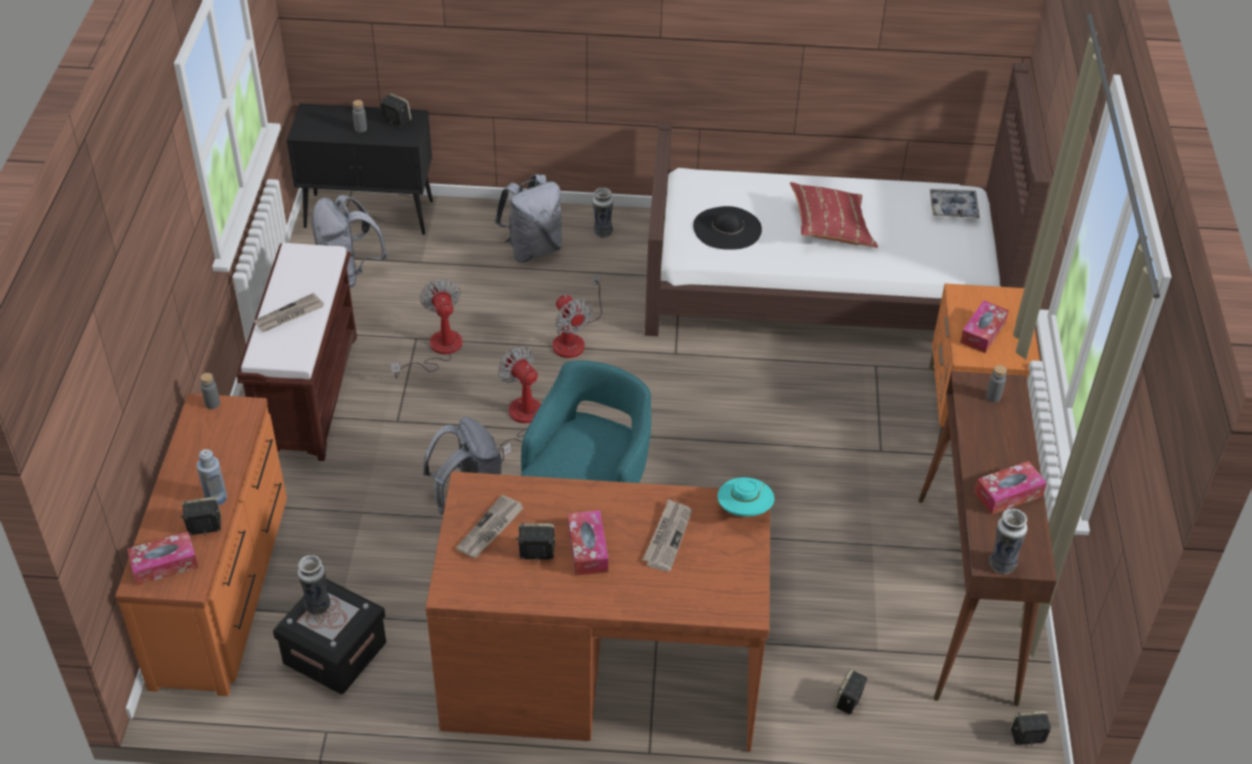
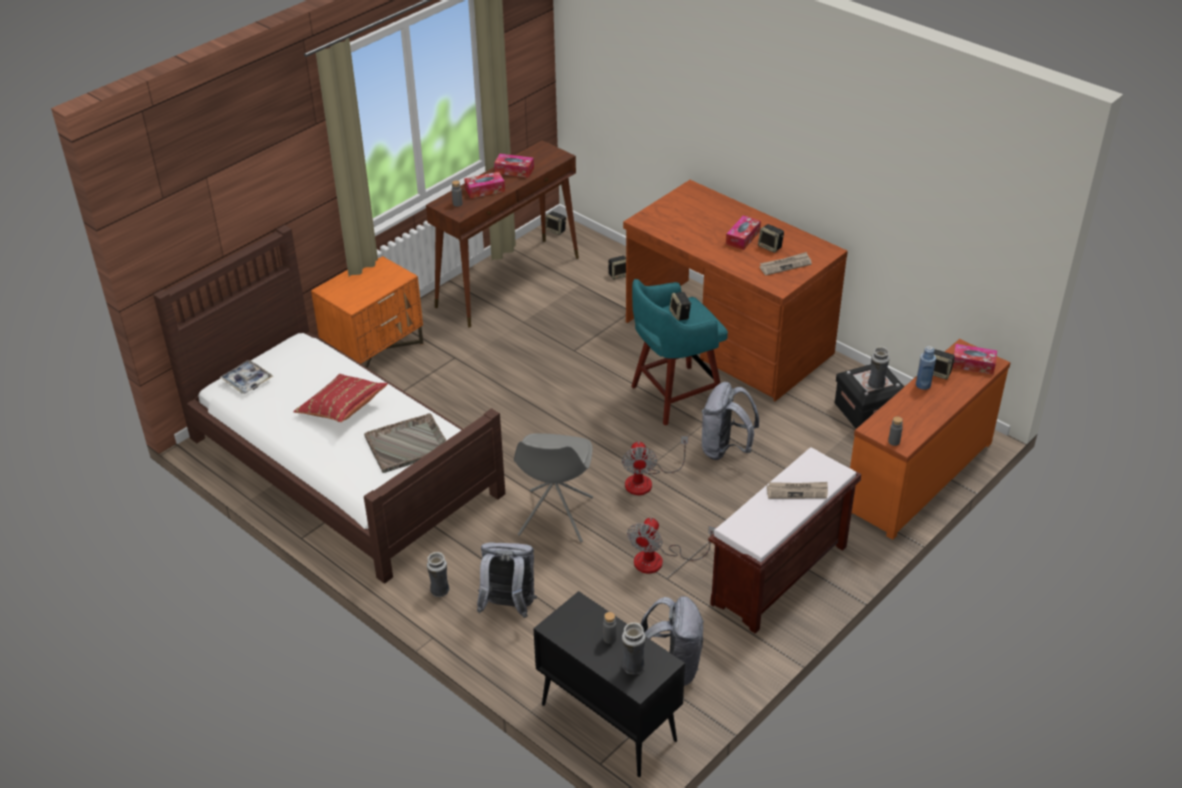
camera: 140 degrees left, 5 degrees down
(396, 120) = (571, 630): speaker -> speaker (680, 315)
(573, 338) = (555, 517): fan -> grey chair
(667, 537) = (697, 226): newspaper -> none
(727, 228) = (408, 444): black hat -> grey tray
(744, 511) = (646, 219): turquoise hat -> none
(982, 333) = (375, 282): tissue box -> tissue box (485, 190)
(1001, 564) = (557, 153): vase -> vase (633, 667)

